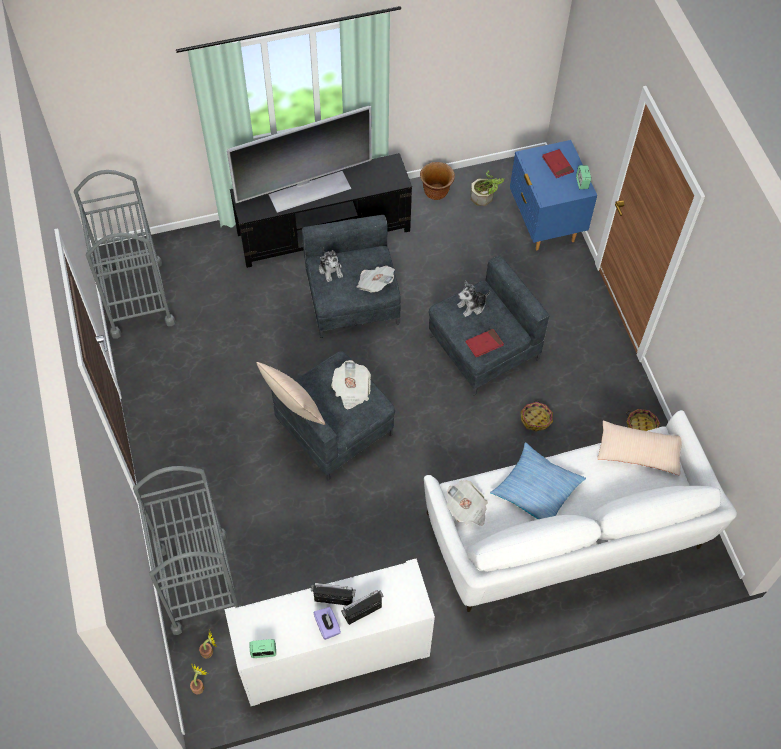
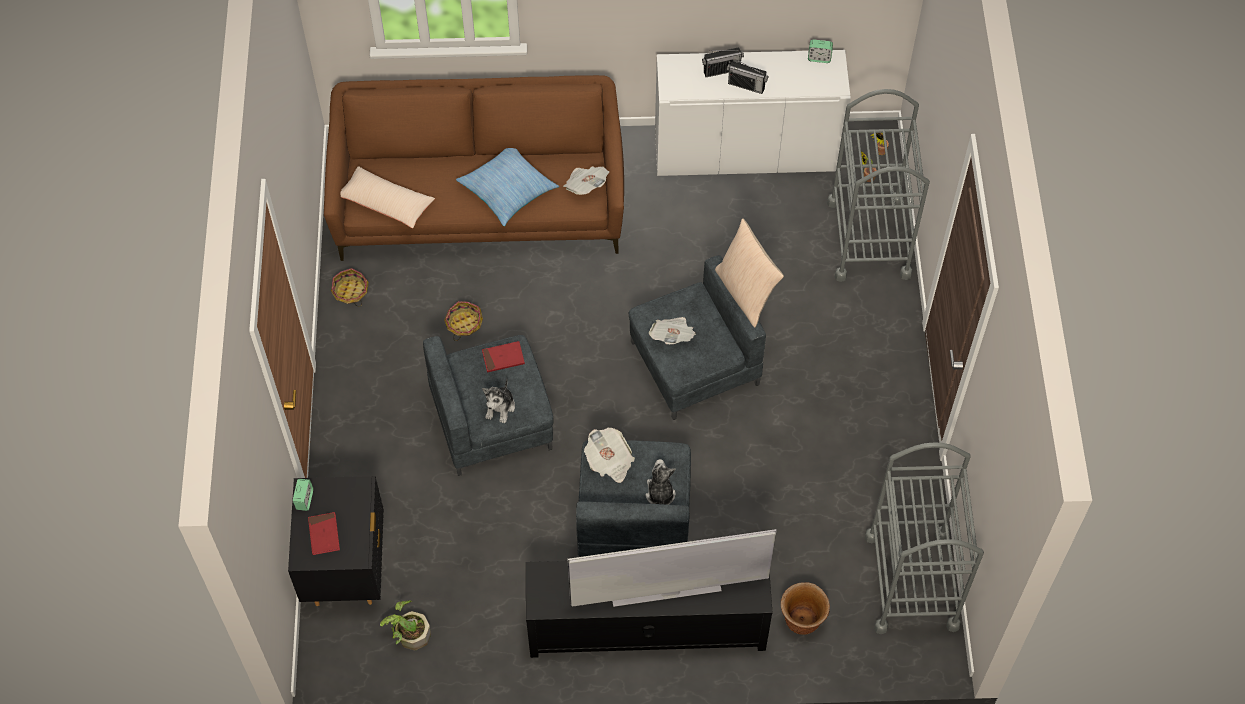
camera: 165 degrees left, 0 degrees up
(327, 626) = (757, 65): purple tissue box -> none
(436, 193) = (474, 655): brown planter -> brown planter (801, 620)
(472, 306) = (500, 407): plush toy -> plush toy turned 120 degrees clockwise
(545, 225) = (346, 570): blue nightstand -> black nightstand
(566, 534) = (480, 204): white sofa -> brown sofa

